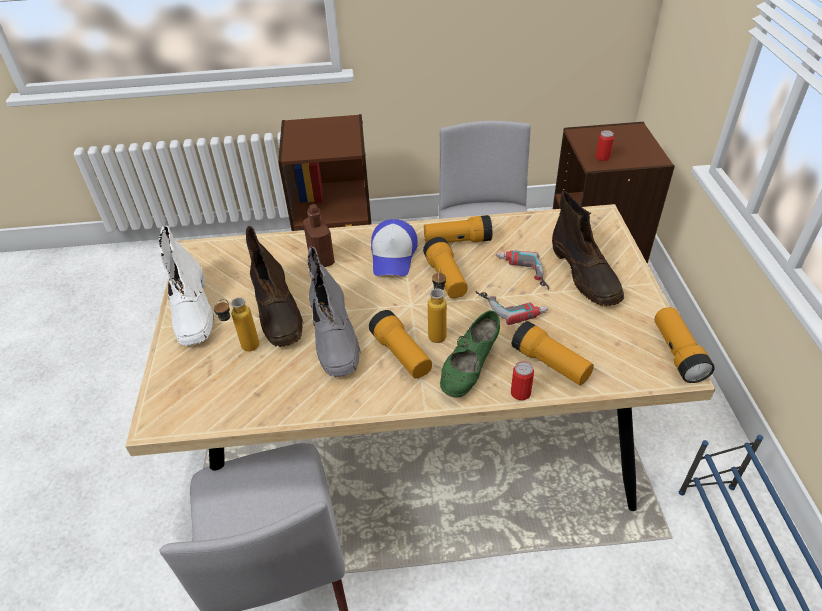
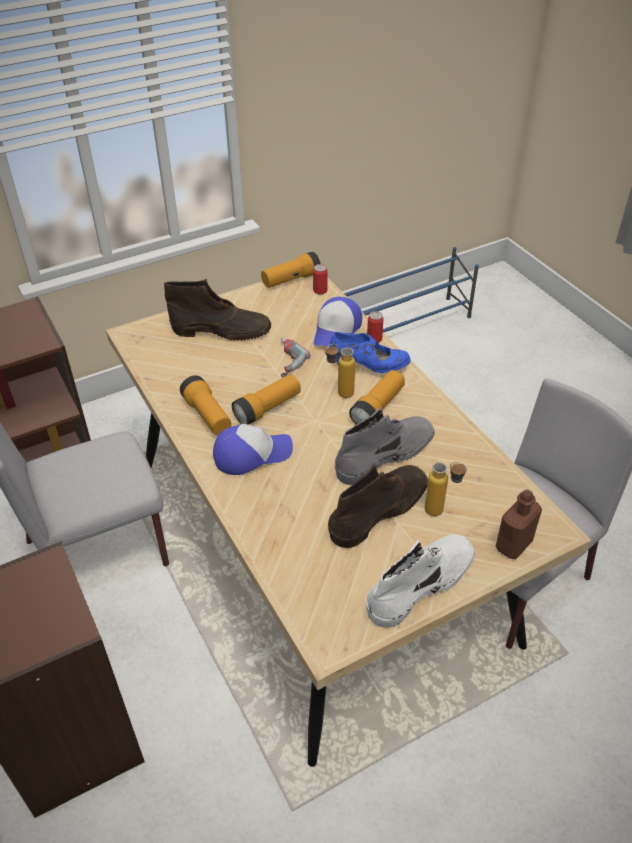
camera: 115 degrees left, 0 degrees up
(321, 259) = (284, 509): brown bottle -> brown bottle (513, 545)
(469, 370) = (369, 367): green shoe -> blue shoe
(521, 274) = (239, 365): power drill -> none
(550, 363) = (337, 331): flashlight -> cap
(585, 274) = (222, 330): brown boot -> brown boot turned 45 degrees clockwise
(602, 157) = (30, 340): can -> can (320, 290)

